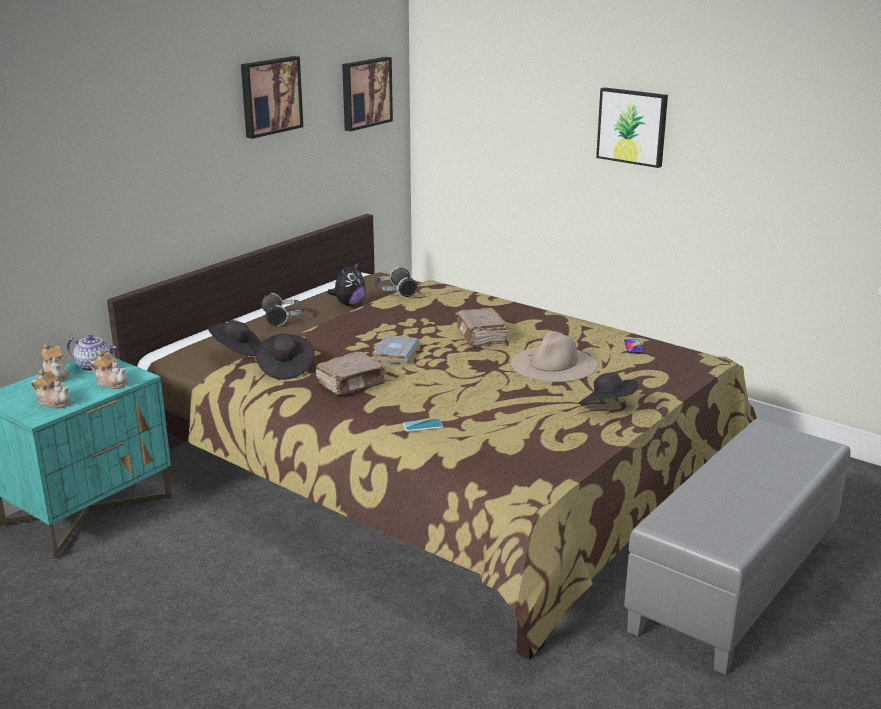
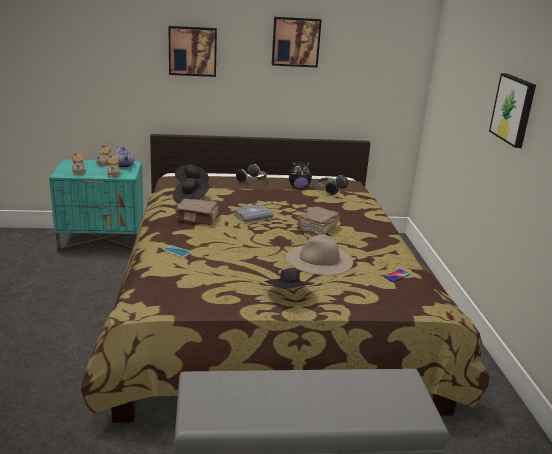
camera: 45 degrees right, 0 degrees up
(365, 93) = (384, 57): picture -> picture (192, 51)

